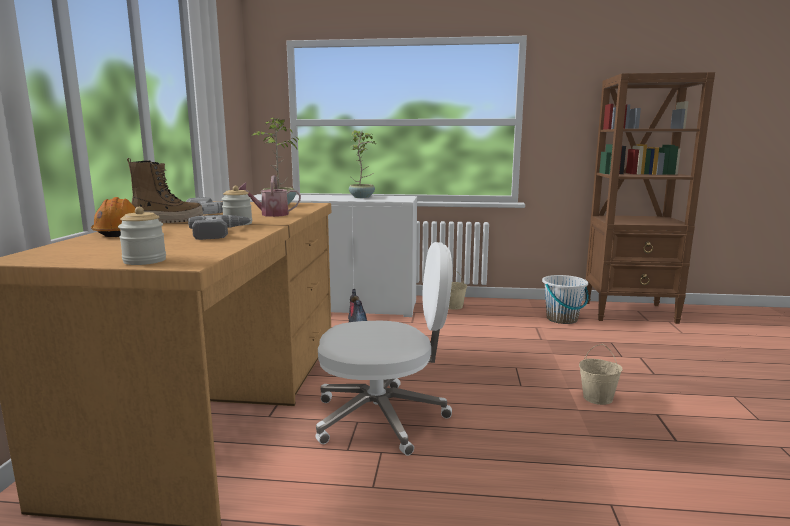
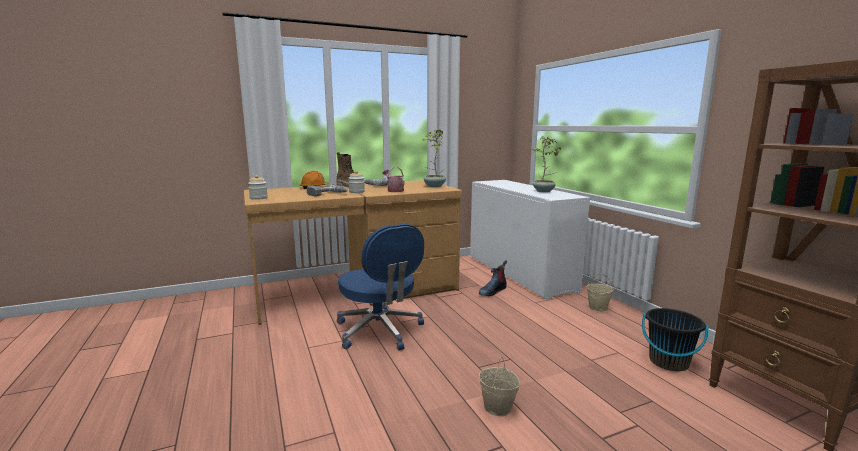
camera: 60 degrees right, 0 degrees up
(383, 417) = (380, 331): white office chair -> blue office chair
(562, 319) = (668, 362): white bucket -> black bucket

